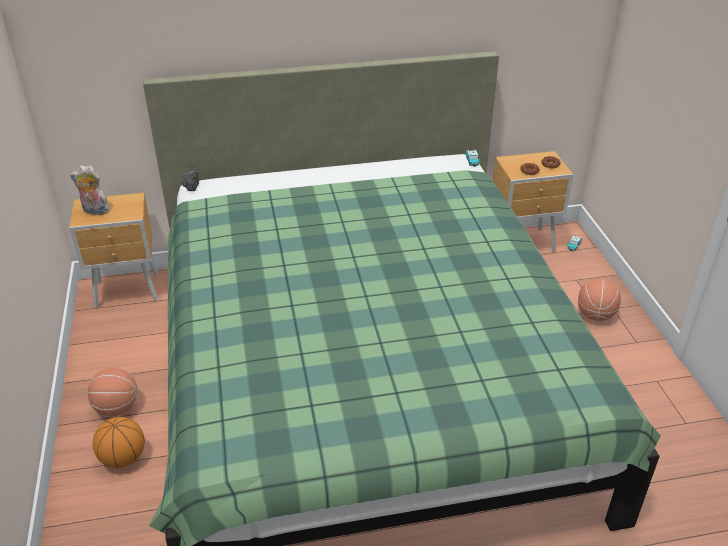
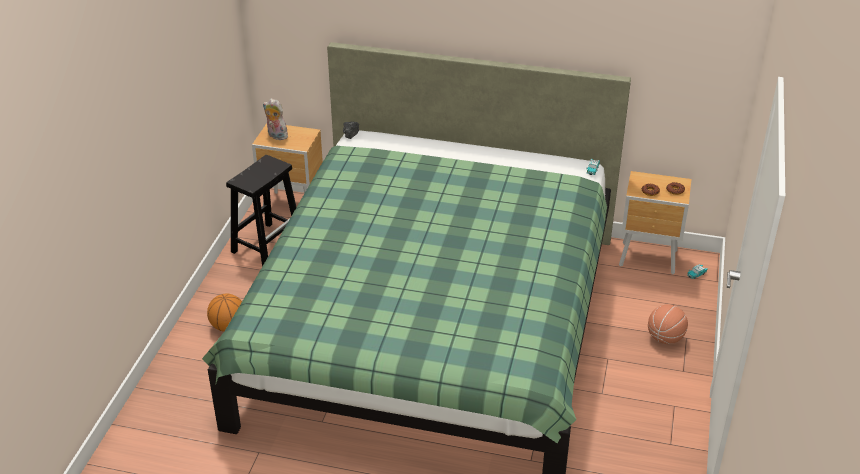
camera: 25 degrees right, 0 degrees up
(116, 407) = (241, 291): basketball -> none
(120, 342) = (268, 244): none -> black stool

